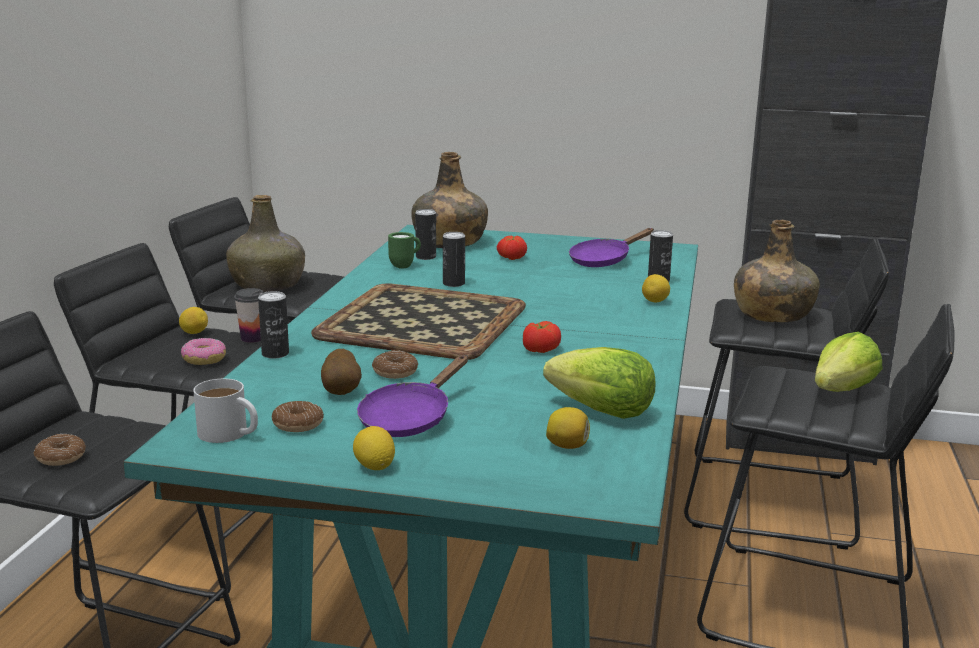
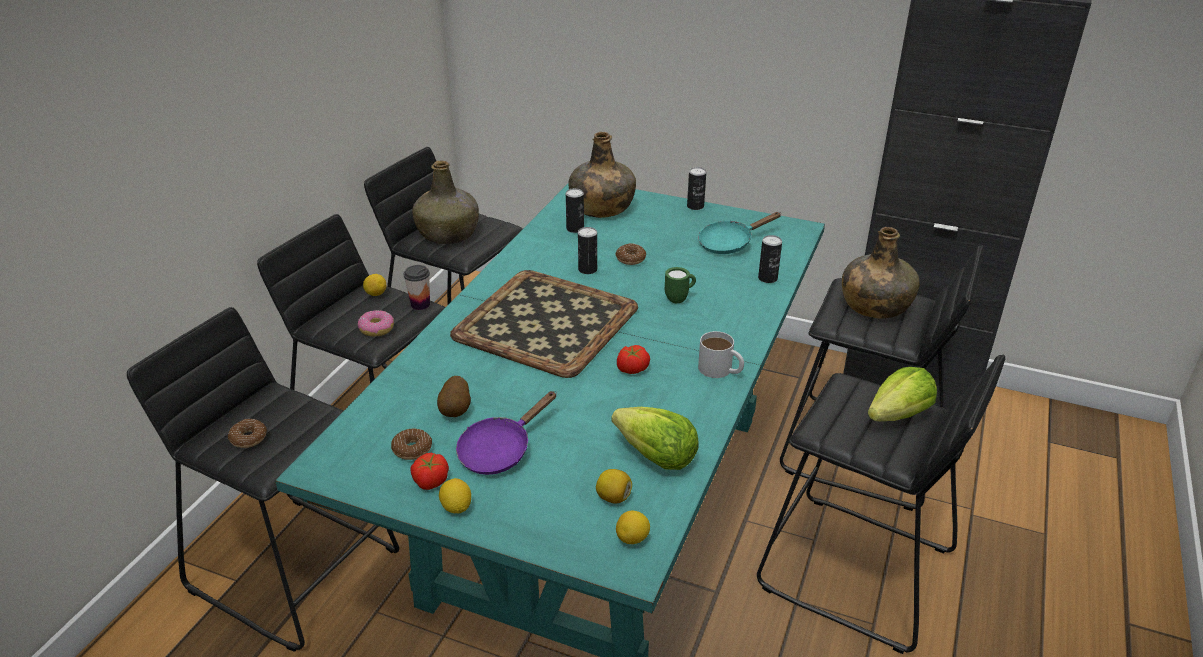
camera: 10 degrees right, 15 degrees up
(230, 434) = (358, 456): white mug -> white mug (721, 370)
(275, 354) = (416, 356): can -> can (695, 206)
(395, 372) = (504, 389): donut -> donut (630, 259)
(405, 266) = (553, 241): green mug -> green mug (679, 299)
(511, 257) = (649, 234): tomato -> tomato (430, 480)
(604, 260) = (729, 243): purple frying pan -> turquoise frying pan
(655, 302) = (754, 308): lemon -> lemon (632, 539)

